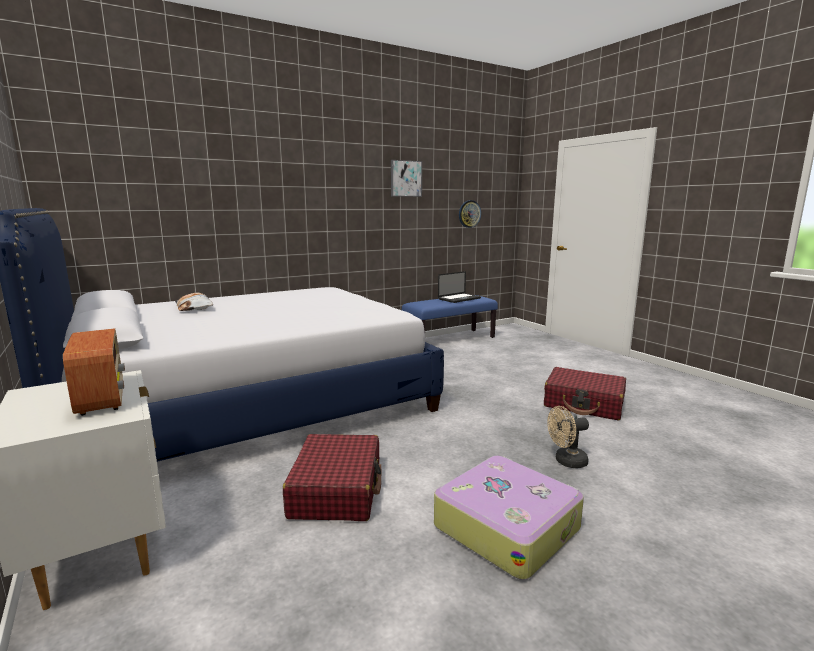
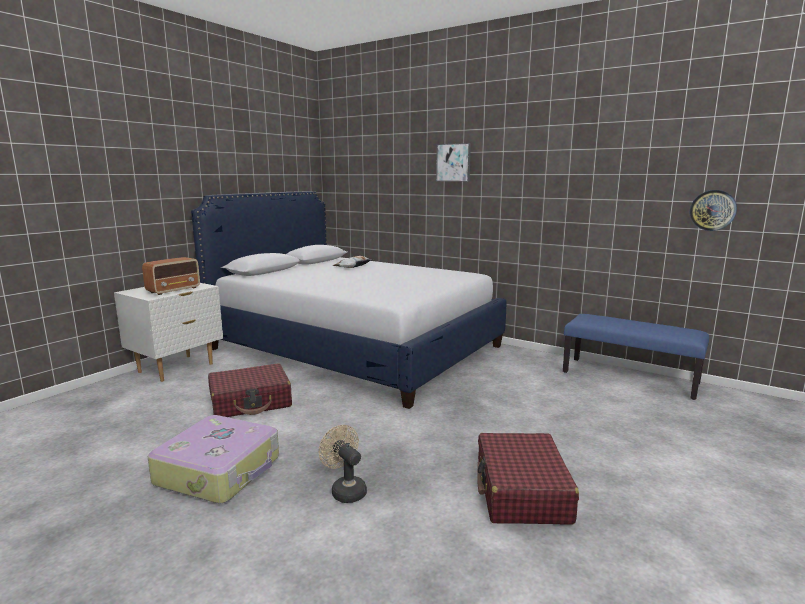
camera: 65 degrees right, 0 degrees up
(405, 178) = (600, 162): picture -> picture (453, 162)
(459, 299) = (649, 327): laptop -> none

